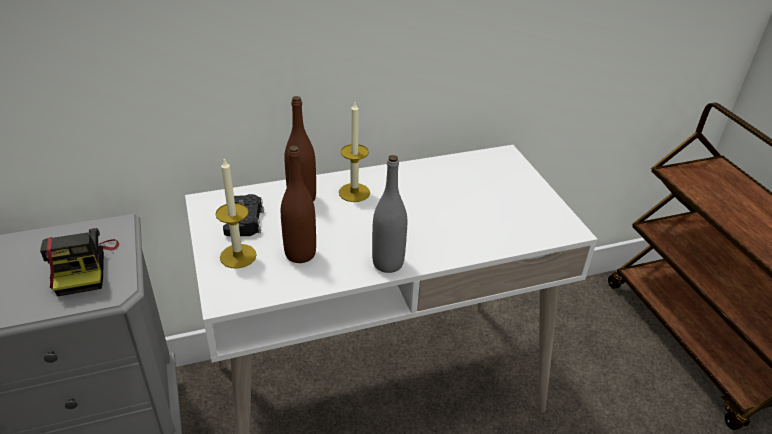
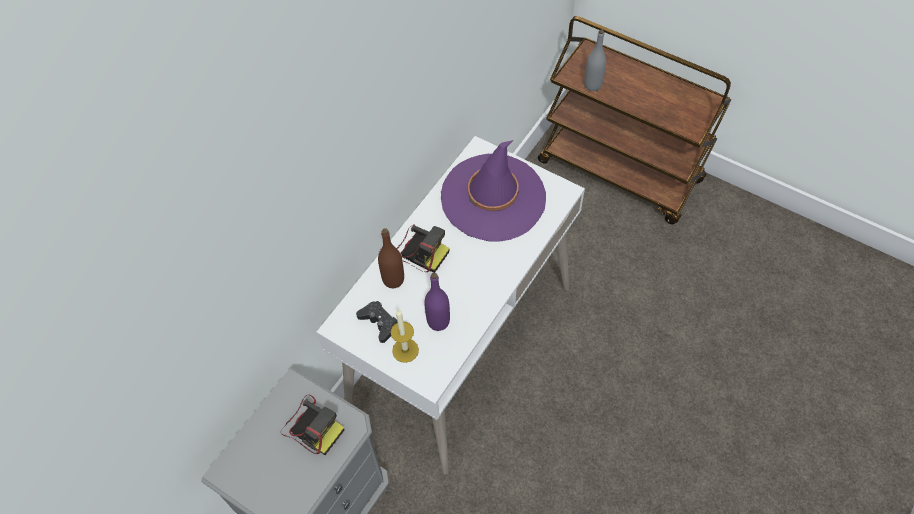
camera: 35 degrees left, 20 degrees up
(300, 254) = (438, 321): brown bottle -> purple bottle
(354, 192) = (419, 251): candle -> camera
(388, 263) = (492, 291): grey bottle -> grey bottle (592, 85)
(479, 193) = (493, 197): none -> purple hat

